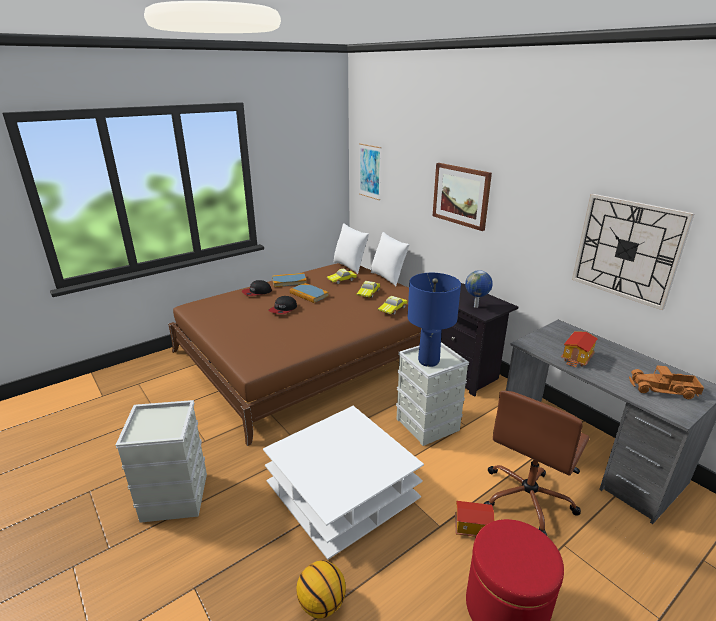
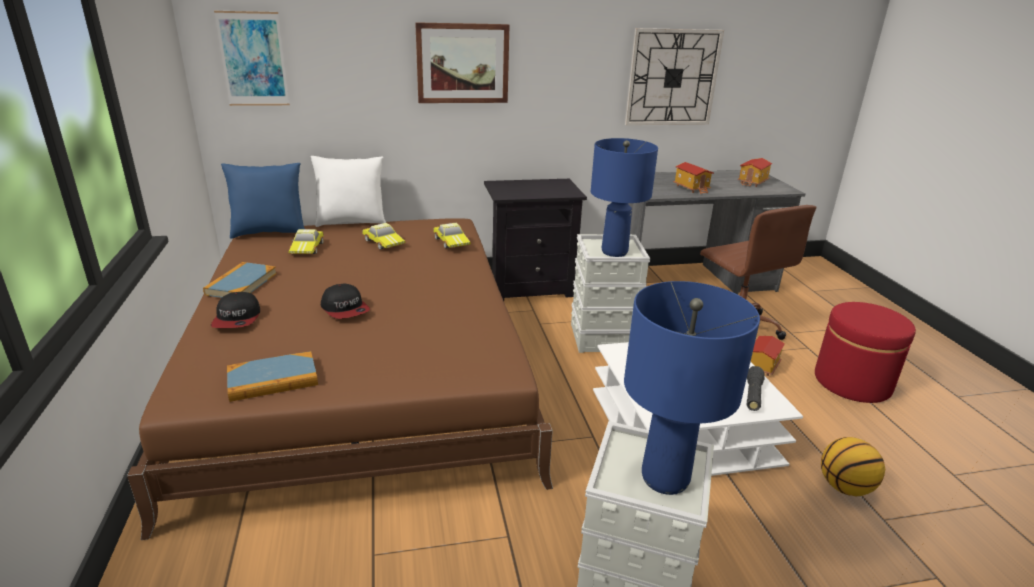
camera: 65 degrees left, 0 degrees up
(152, 428) = (664, 478): none -> blue table lamp
(309, 294) = (322, 279): book -> book (273, 380)
(337, 491) = (753, 395): none -> black flashlight
(350, 266) = (269, 232): white pillow -> blue pillow
(476, 306) = (551, 191): globe -> none
(663, 390) = (753, 182): toy truck -> toy house

